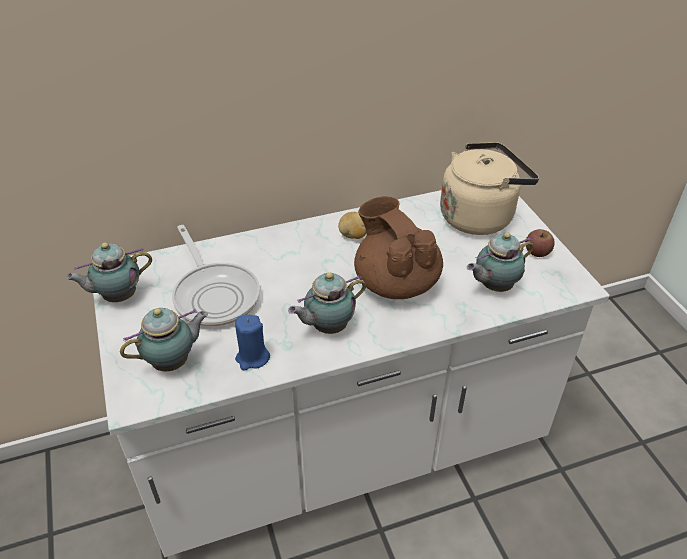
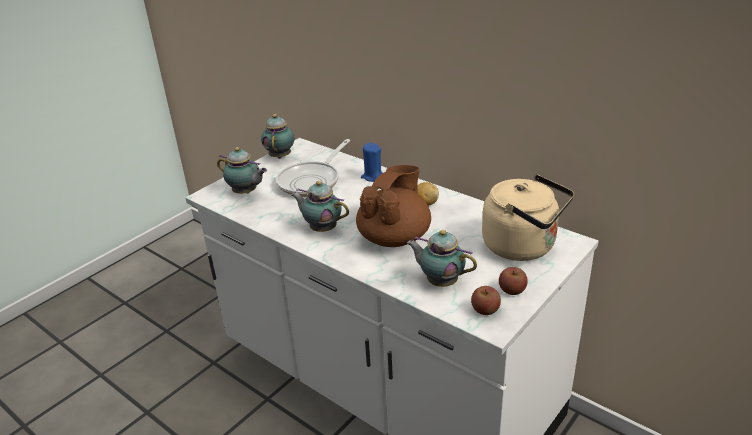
camera: 60 degrees right, 10 degrees down
(117, 296) = (281, 156): teapot -> teapot turned 60 degrees clockwise
(252, 358) = (271, 214): blue candle -> blue candle (372, 177)
(554, 279) = (485, 310): none -> apple

